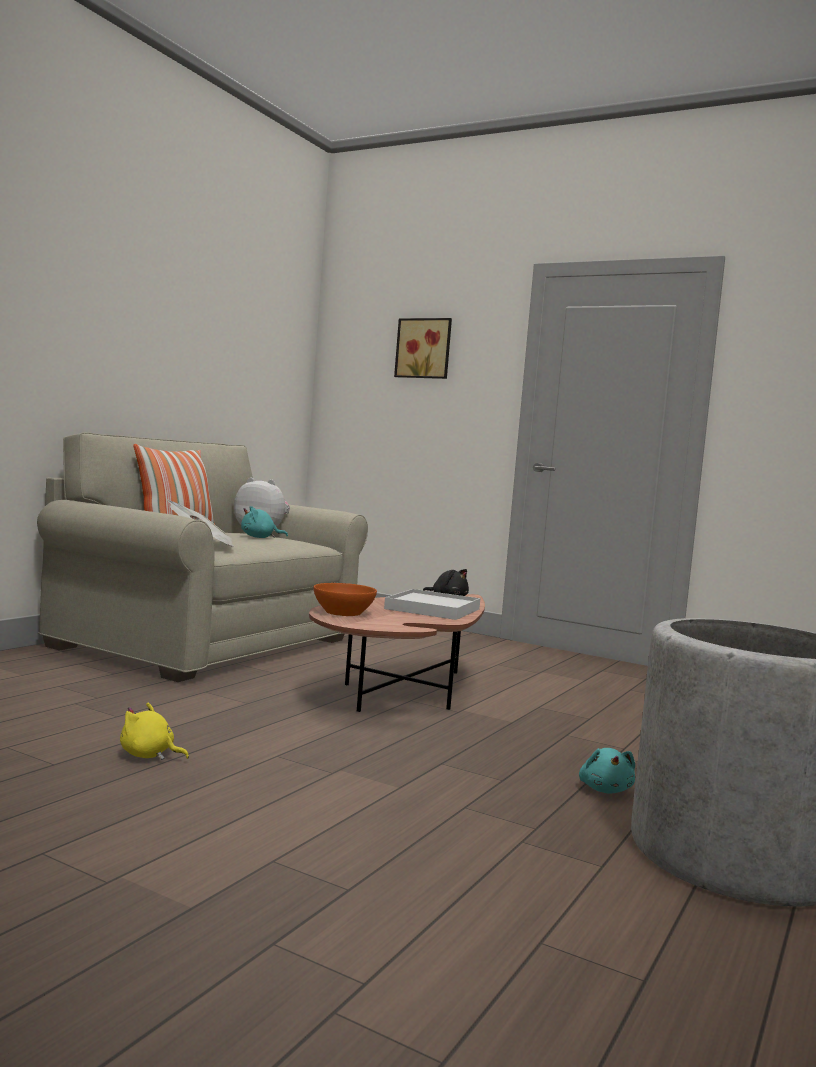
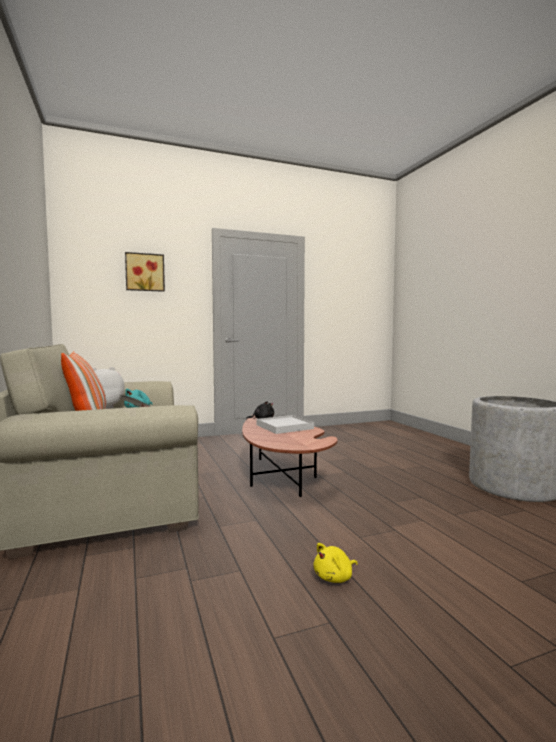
camera: 50 degrees left, 0 degrees up
(343, 612) = (278, 442): orange bowl -> none
(605, 789) = (440, 483): turquoise plush toy -> none

